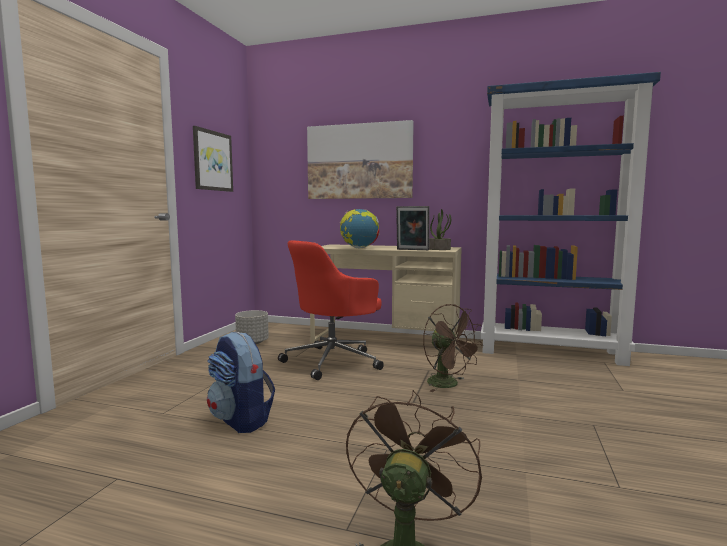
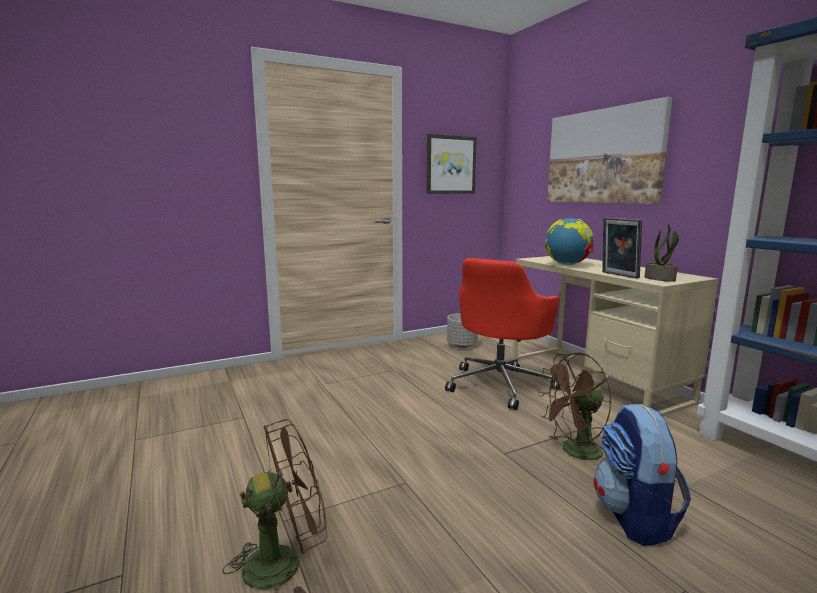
camera: 45 degrees right, 5 degrees up
(241, 420) = (353, 409): backpack -> backpack (635, 518)
(333, 361) = (500, 384): red office chair -> red office chair turned 60 degrees counterclockwise
(448, 385) = (575, 453): brown fan -> brown fan turned 60 degrees clockwise

